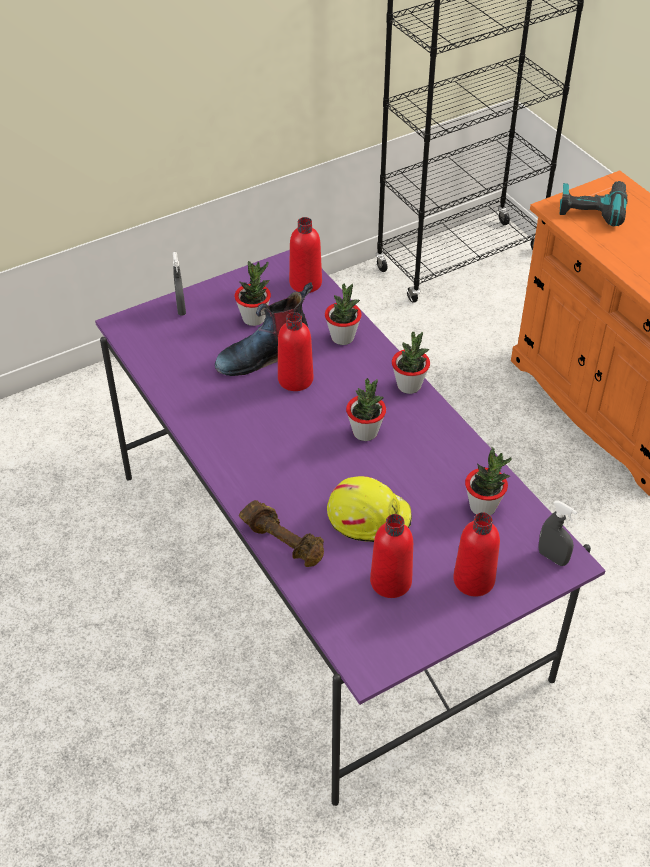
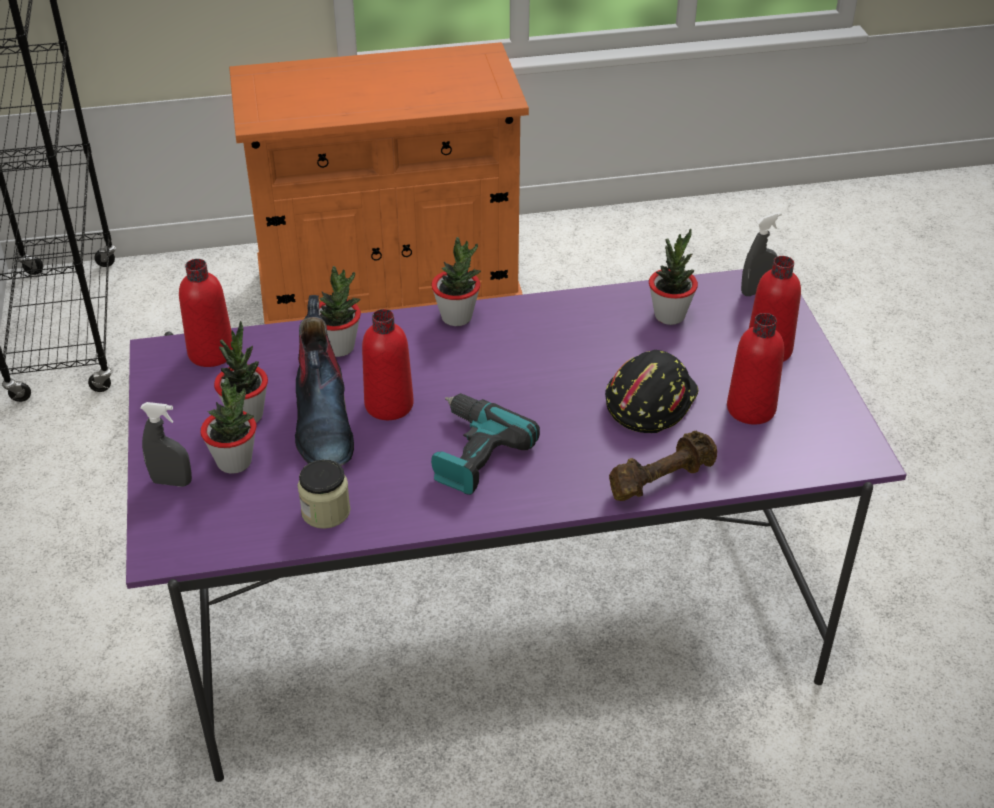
camera: 70 degrees left, 5 degrees down
(182, 381) = (326, 511): none -> jar
(365, 432) = (514, 370): potted plant -> potted plant (234, 462)
(369, 517) = (649, 401): yellow hard hat -> black hard hat
(592, 208) = (279, 100): power drill -> power drill (471, 453)

